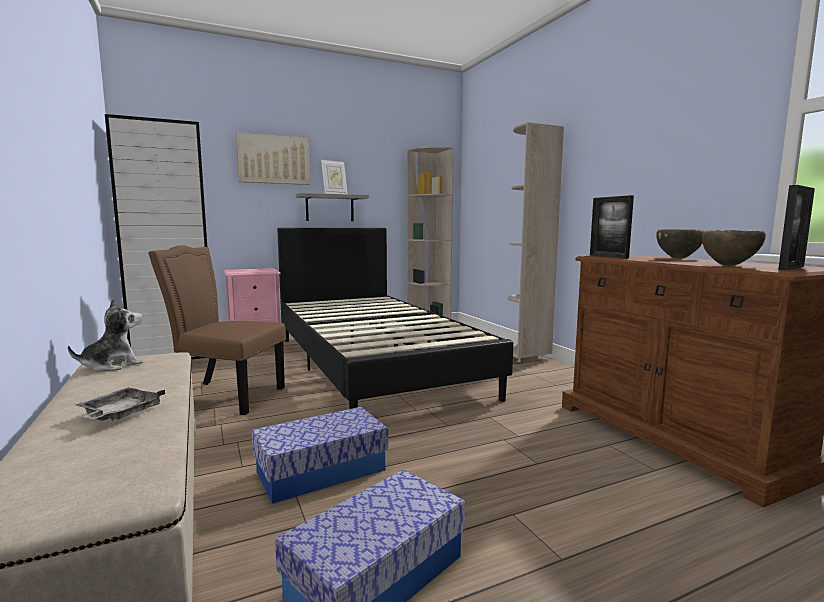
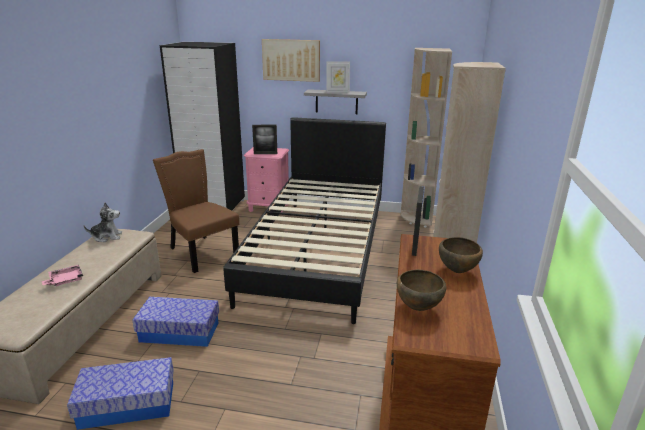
camera: 35 degrees right, 15 degrees up
(120, 414) = (65, 280): grey tray -> pink tray
(791, 268) = (449, 334): picture frame -> picture frame (265, 153)

